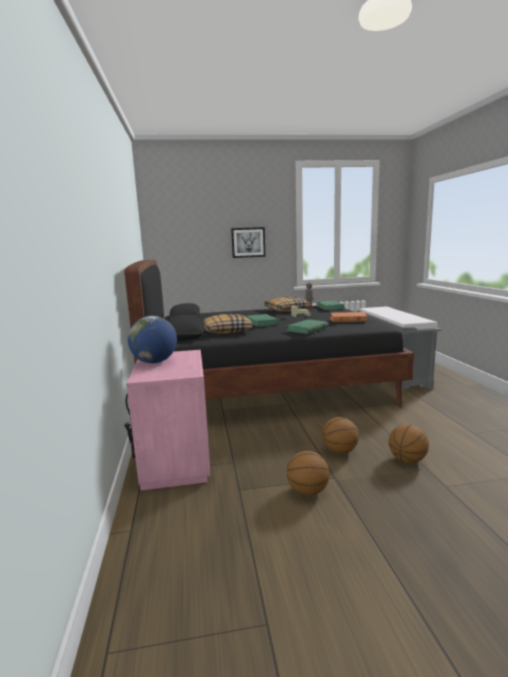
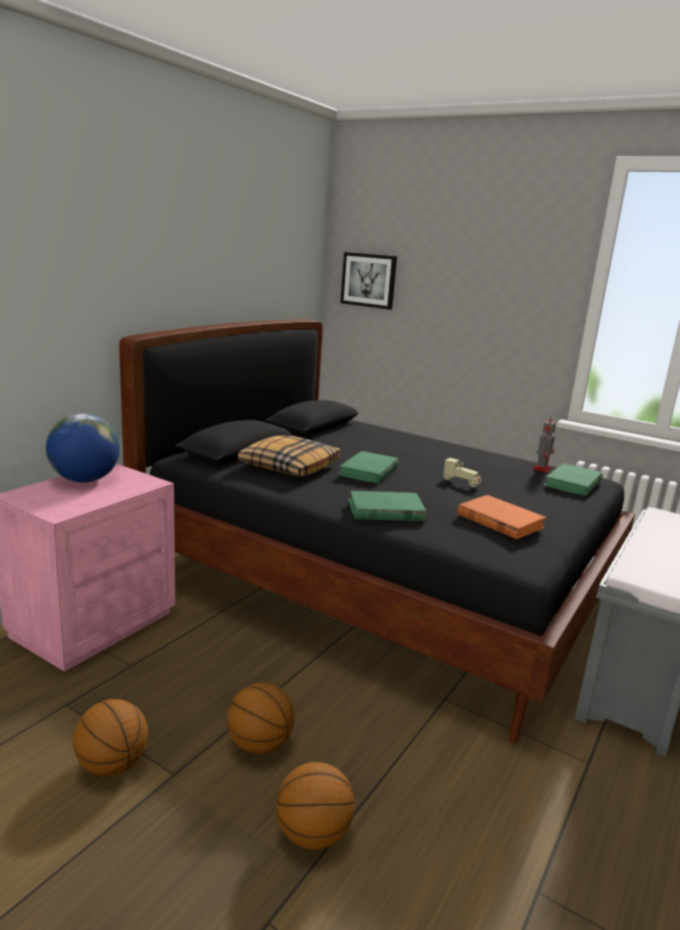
camera: 40 degrees right, 5 degrees up
(248, 242) = (486, 315): picture -> picture (369, 280)
(286, 310) = (486, 461): pillow -> none

